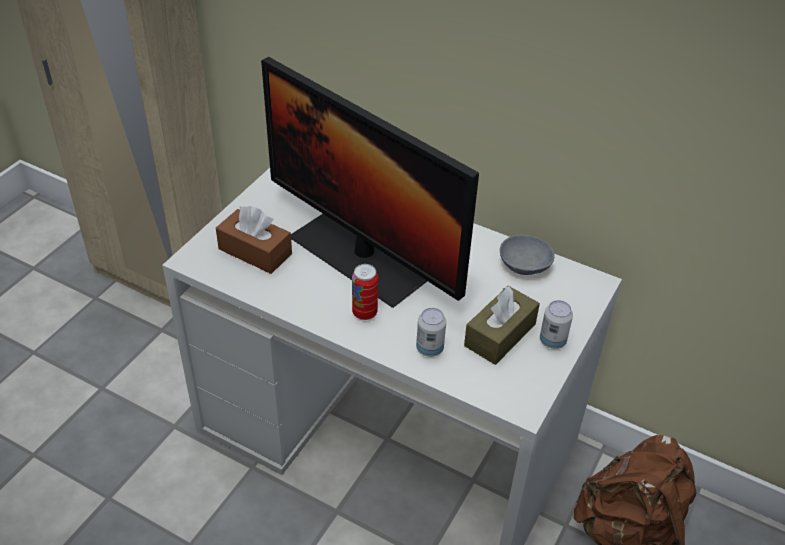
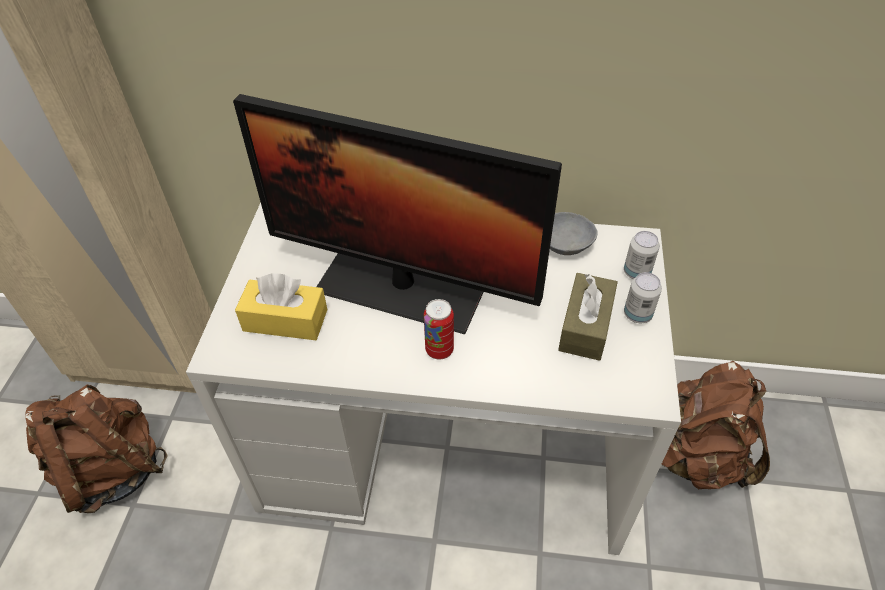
camera: 20 degrees left, 5 degrees up
(97, 355) = (112, 470): none -> brown backpack
(255, 251) = (285, 320): brown tissue box -> yellow tissue box
(429, 348) = (527, 366): can -> can (636, 272)

